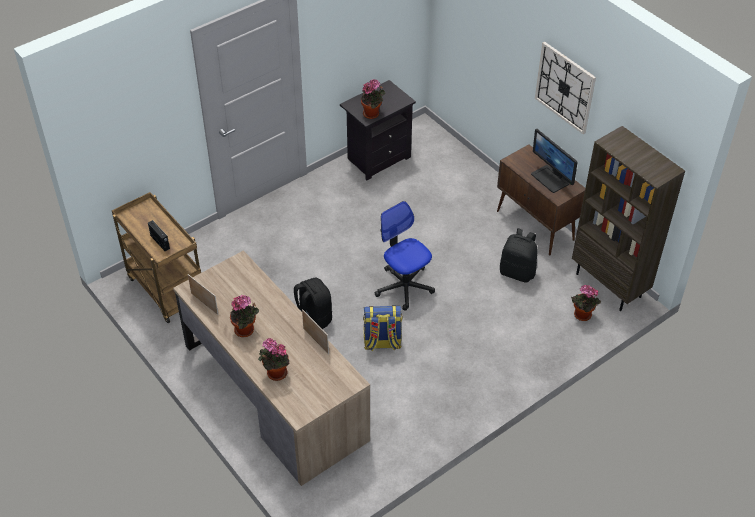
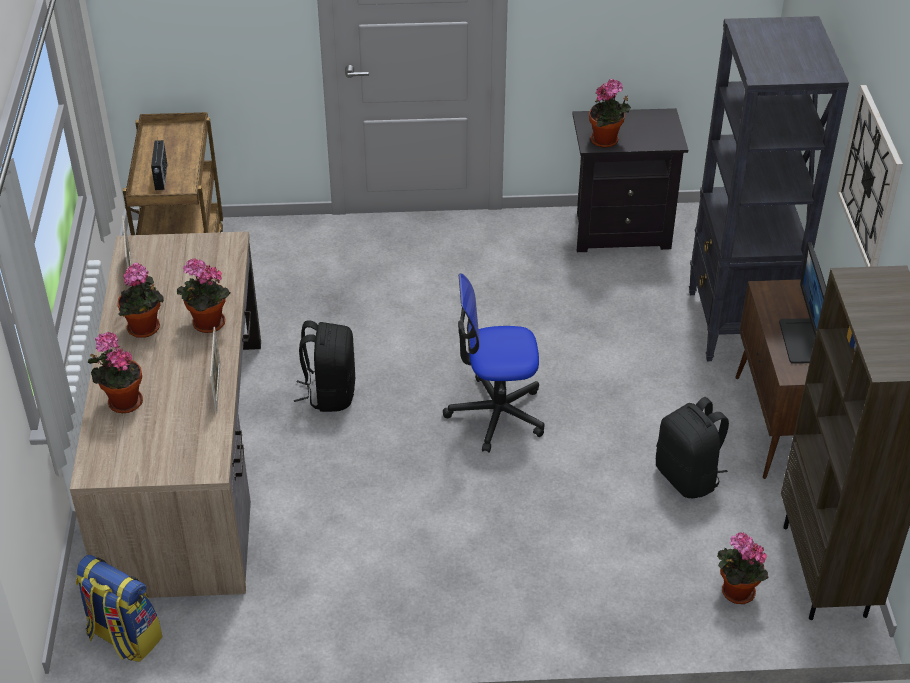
camera: 35 degrees right, 5 degrees down
(275, 311) = (206, 325): none -> potted plant
(382, 343) = (391, 472): backpack -> backpack (123, 637)
(404, 286) = (496, 414): office chair -> office chair turned 90 degrees counterclockwise
(475, 183) = (737, 325): none -> black bookcase

